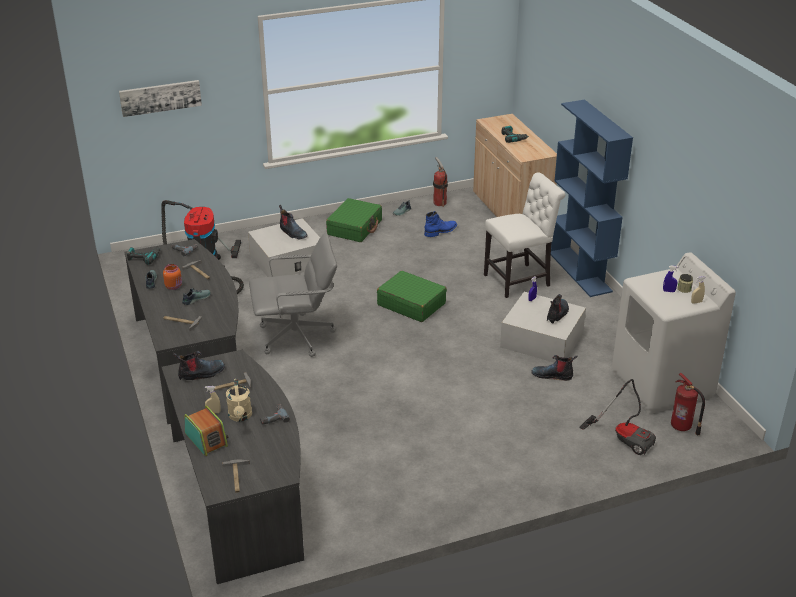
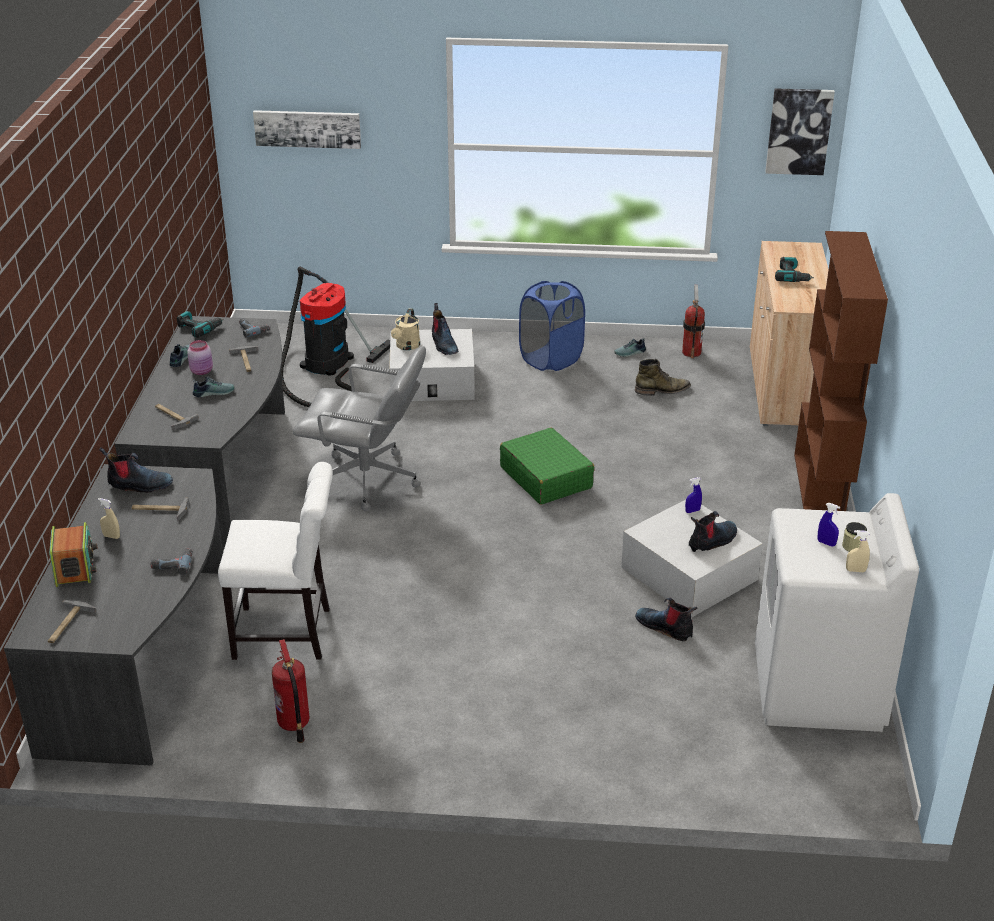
camera: 25 degrees right, 0 degrees up
(174, 286) = (202, 371): orange jar -> pink jar
(240, 416) = (137, 551): beige watering can -> beige watering can (406, 346)
(355, 227) = (551, 359): green suitcase -> blue laundry basket
(441, 231) = (662, 391): blue boot -> green boot
(490, 43) = (799, 131): none -> picture
(520, 280) = (722, 483): white chair -> white chair (288, 634)
(580, 271) = (820, 494): blue bookcase -> brown bookcase
(624, 438) = (701, 747): vacuum cleaner -> none
(682, 427) = (801, 760): fire extinguisher -> fire extinguisher (294, 724)

